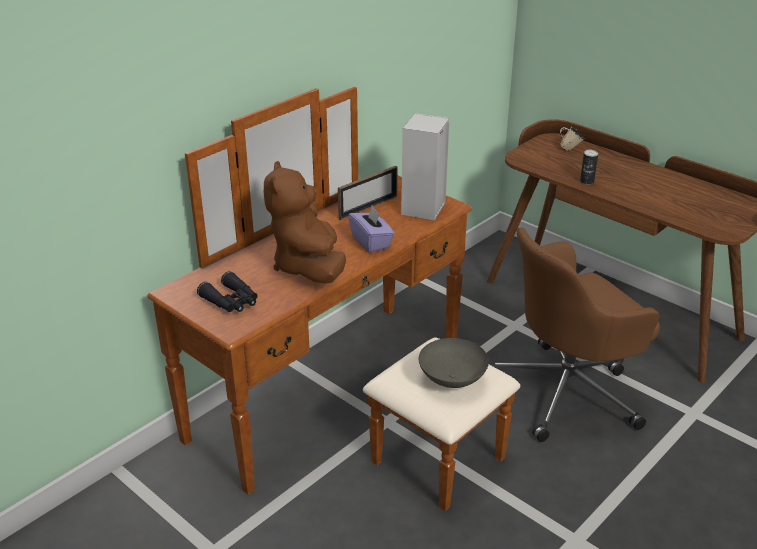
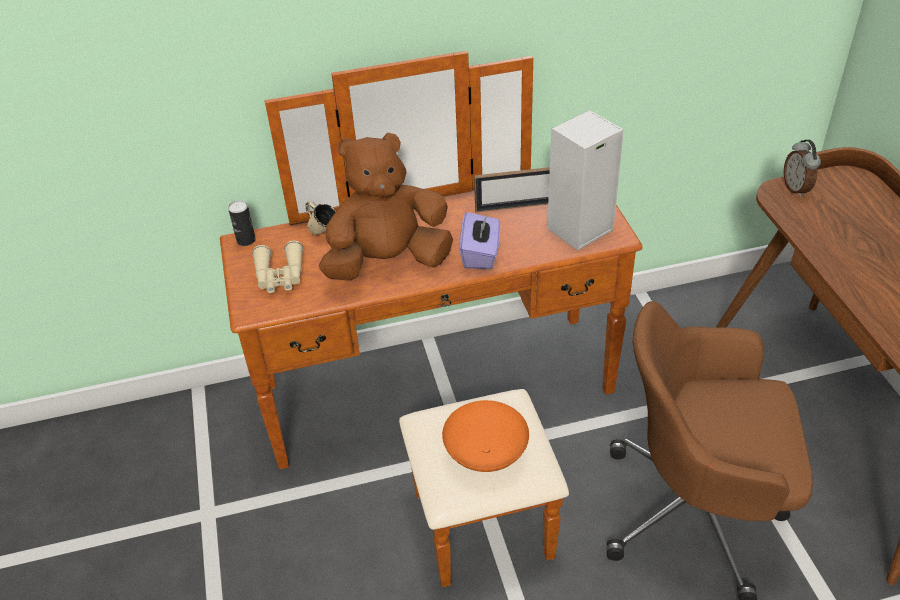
camera: 35 degrees right, 10 degrees up
(231, 301) = (280, 276): black binoculars -> beige binoculars
(308, 267) = (388, 262): brown plush toy -> brown plush toy turned 45 degrees clockwise
(452, 380) = (485, 454): grey bowl -> orange bowl
(528, 153) = (796, 189): none -> alarm clock
(570, 150) = (860, 201): beige mug -> beige mug (323, 233)
(587, 181) = (837, 258): can -> can (246, 240)

